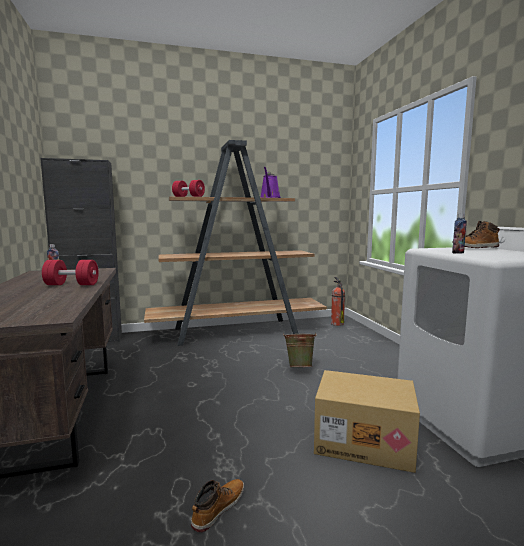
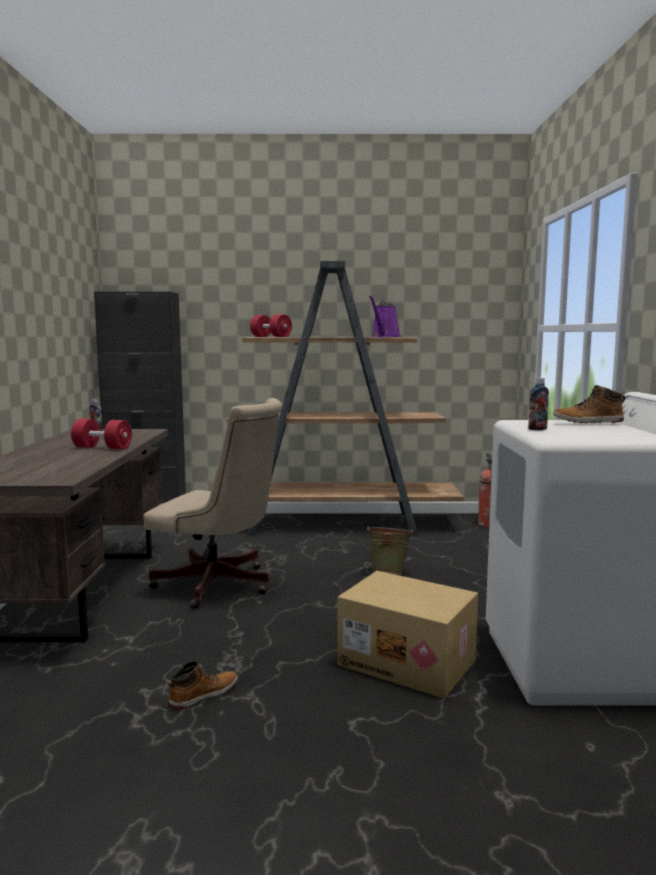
camera: 15 degrees right, 0 degrees up
(178, 392) = (220, 586): none -> beige office chair

